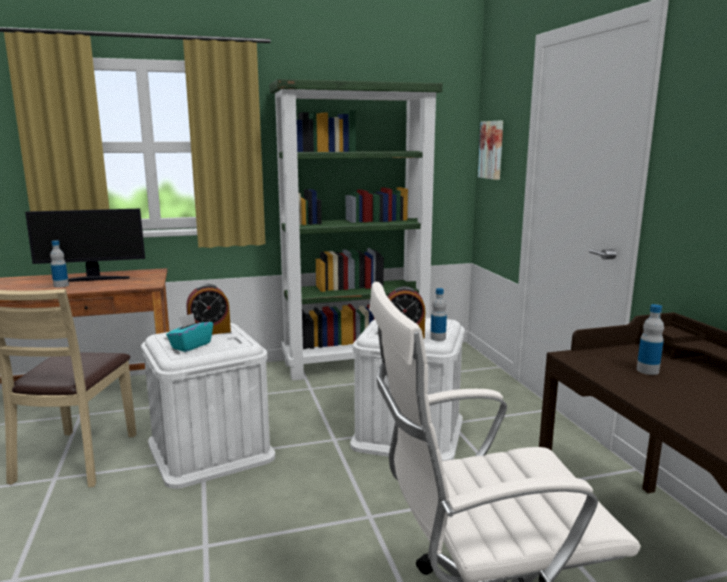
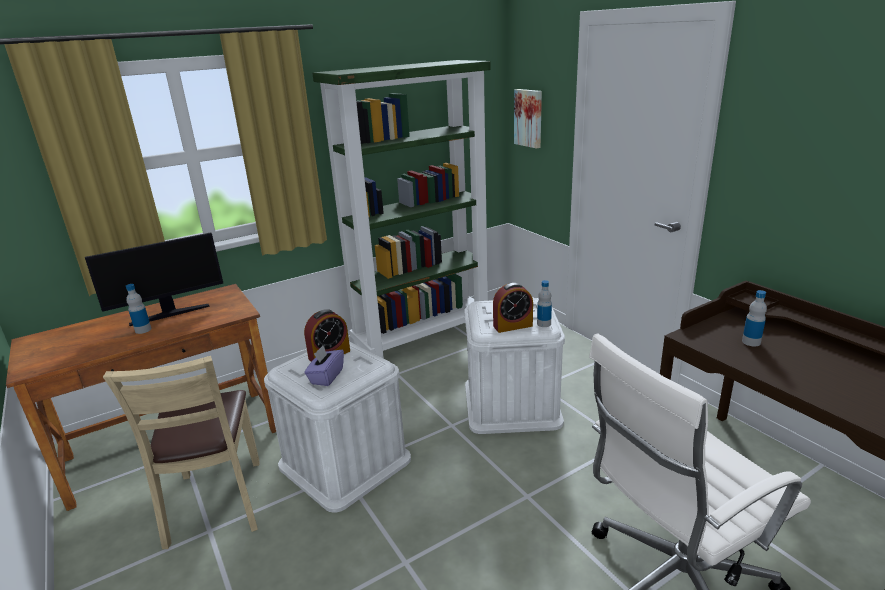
camera: 15 degrees left, 10 degrees up
(191, 345) = (326, 376): turquoise tissue box -> purple tissue box

